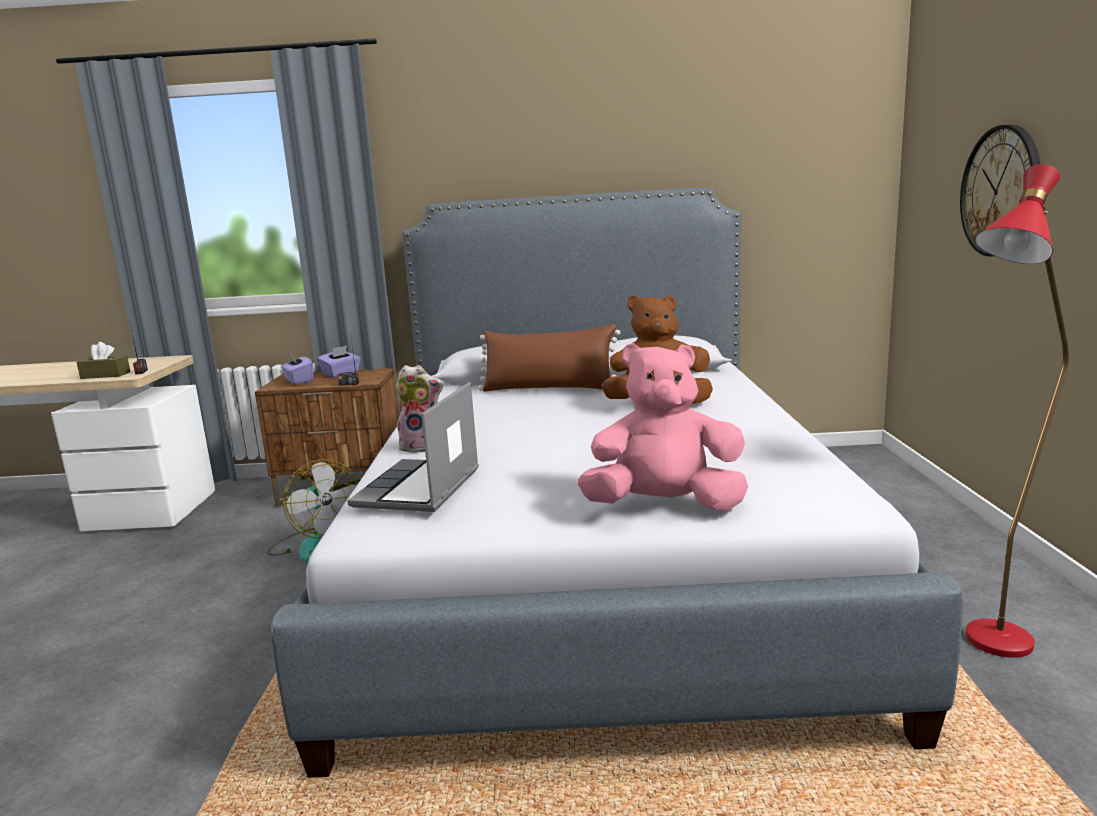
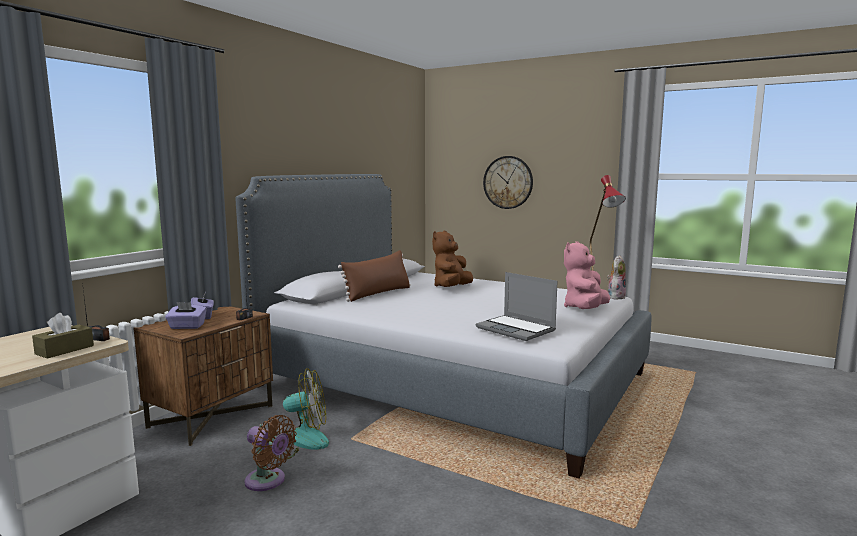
camera: 60 degrees left, 5 degrees down
(218, 565) = (268, 481): none -> brown fan
(423, 446) = (438, 323): plush toy -> plush toy (615, 297)

